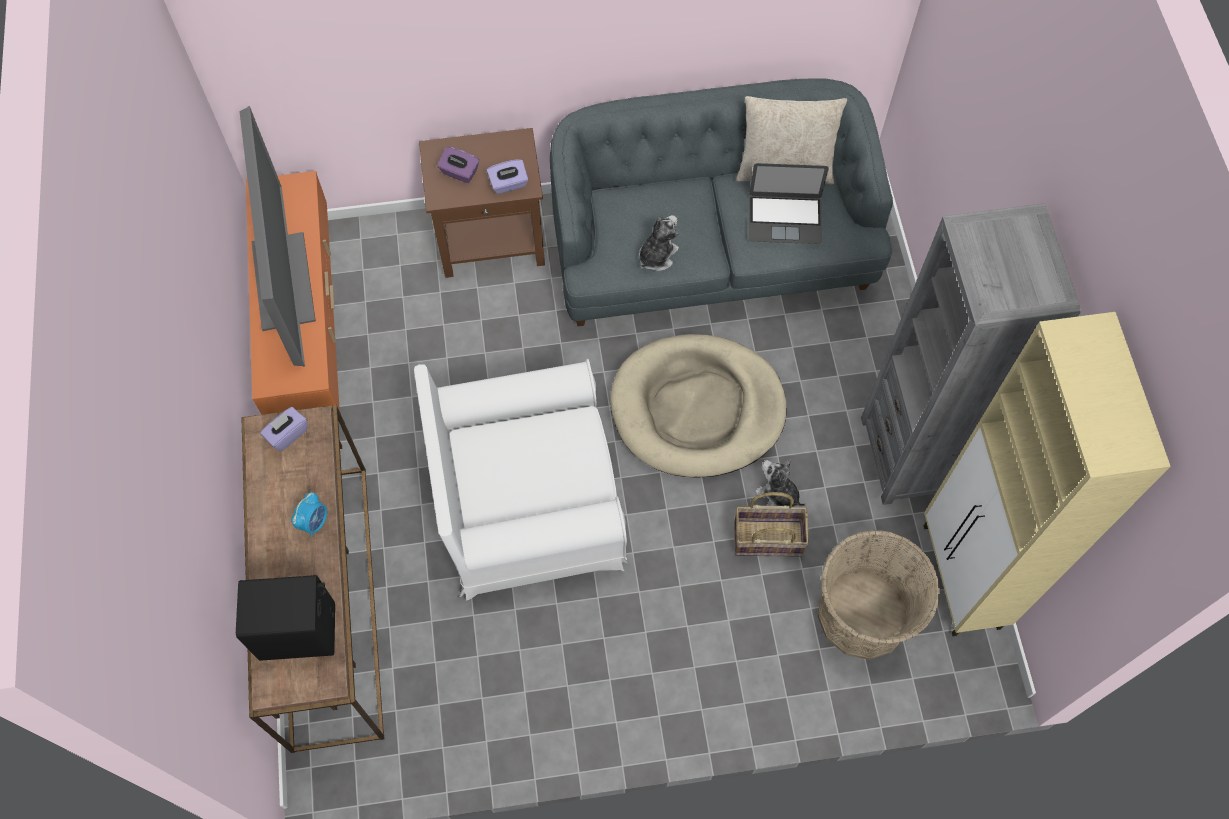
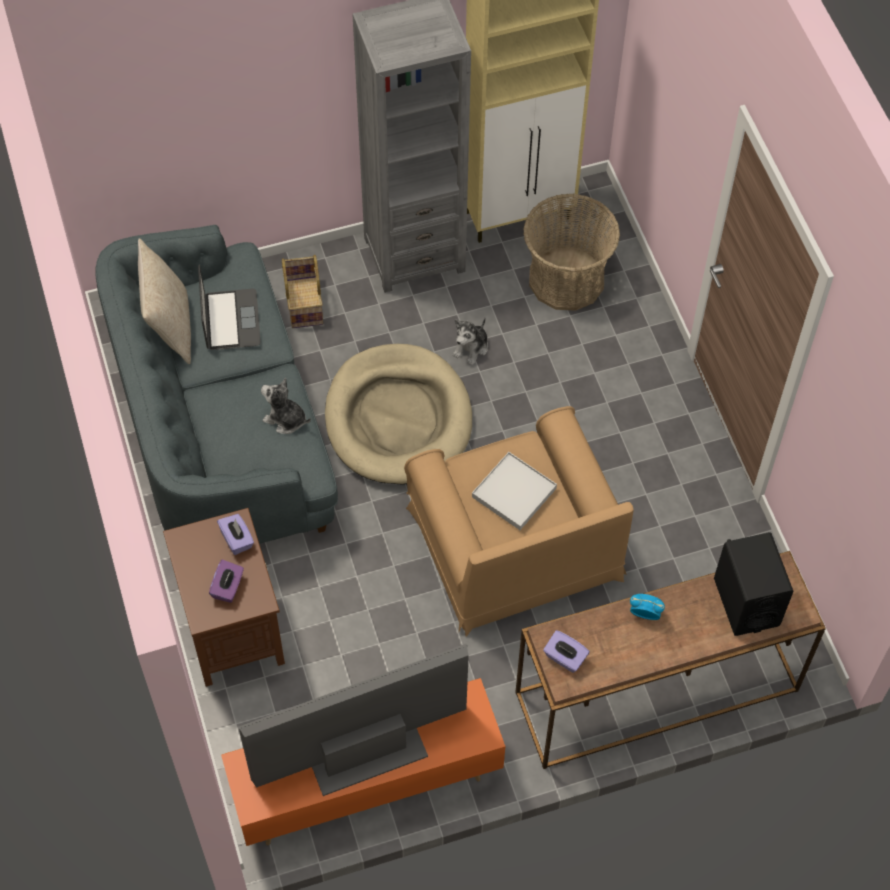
camera: 100 degrees left, 5 degrees down
(528, 498) = (515, 543): white armchair -> brown armchair
(543, 467) = (514, 492): none -> white tray
(768, 538) = (513, 351): basket -> basket (303, 302)

